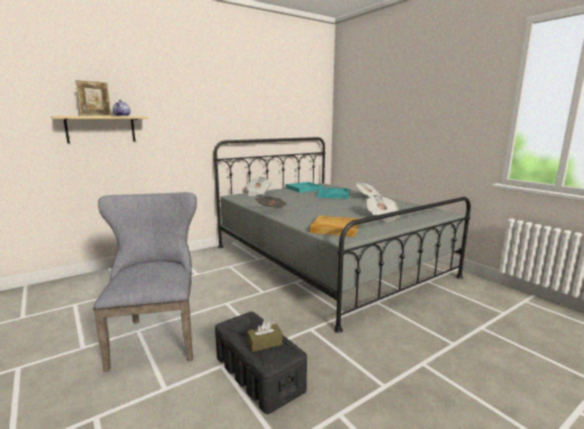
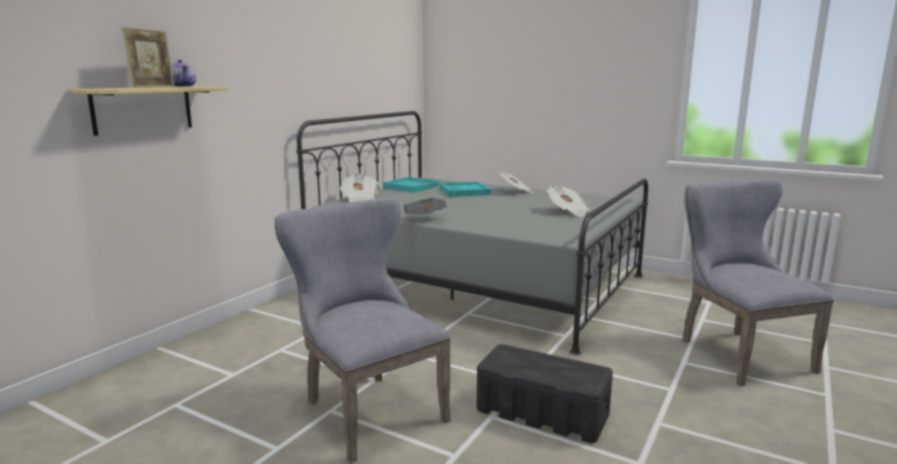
camera: 25 degrees left, 0 degrees up
(264, 343) = (559, 369): brown tissue box -> none
(335, 228) = (538, 230): beige tray -> none
(485, 368) = (736, 352): none -> grey chair

